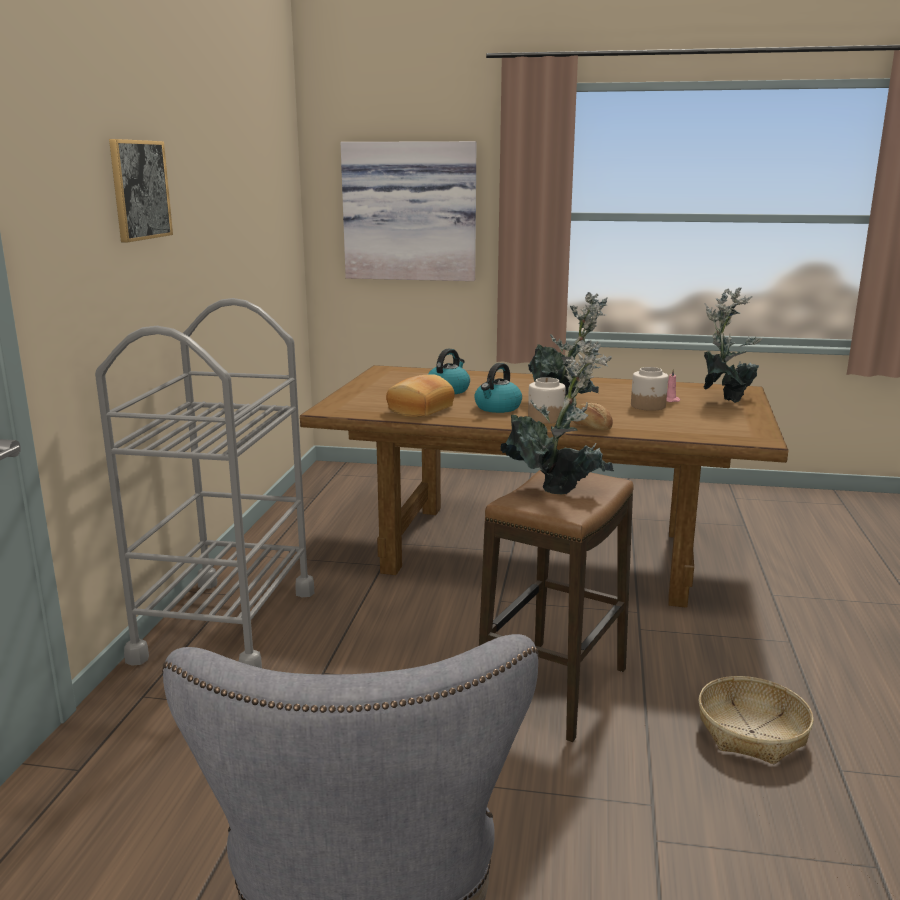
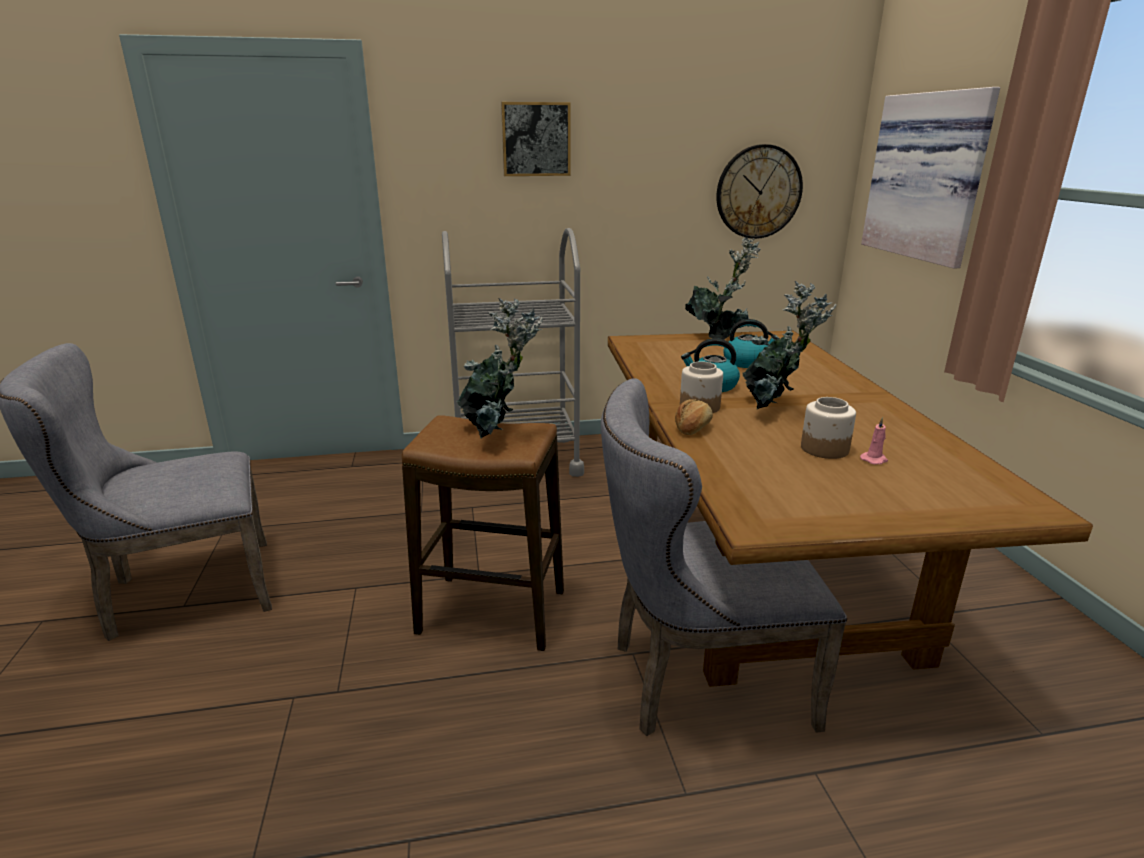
camera: 70 degrees right, 5 degrees up
(267, 238) = (758, 192): none -> wall clock
(419, 409) = (668, 362): bread -> none
(678, 610) = (696, 680): none -> grey chair
(725, 399) = (942, 495): potted plant -> potted plant (721, 337)
(752, 732) = (462, 757): basket -> none

